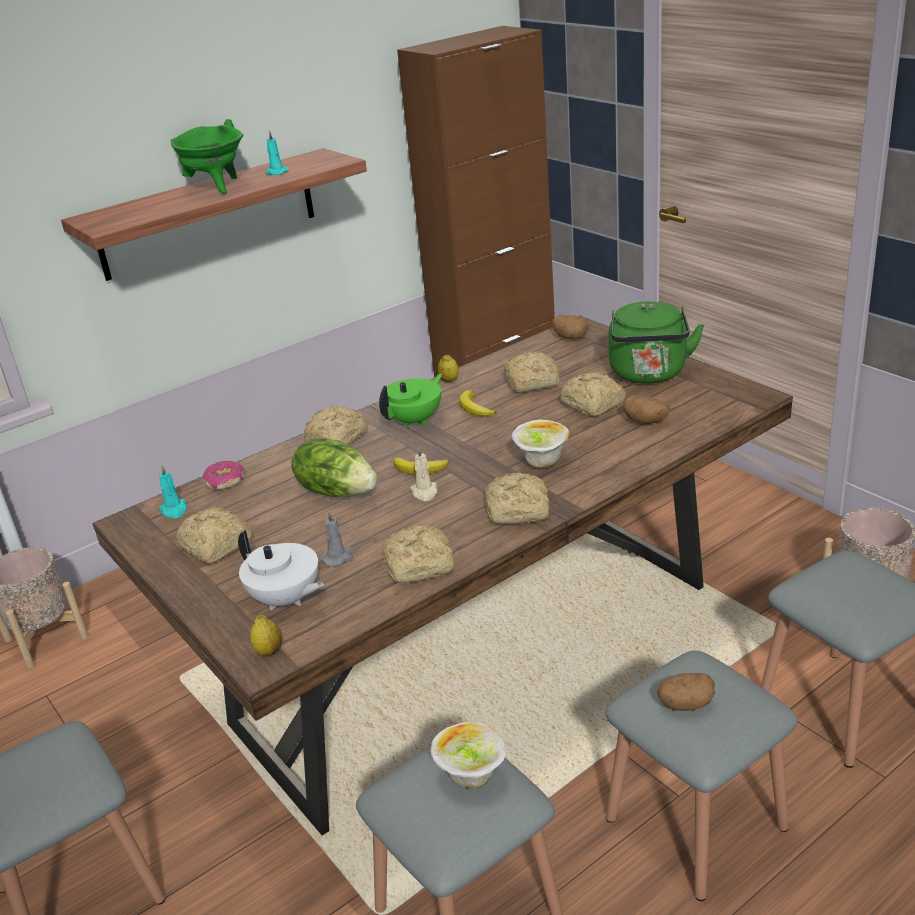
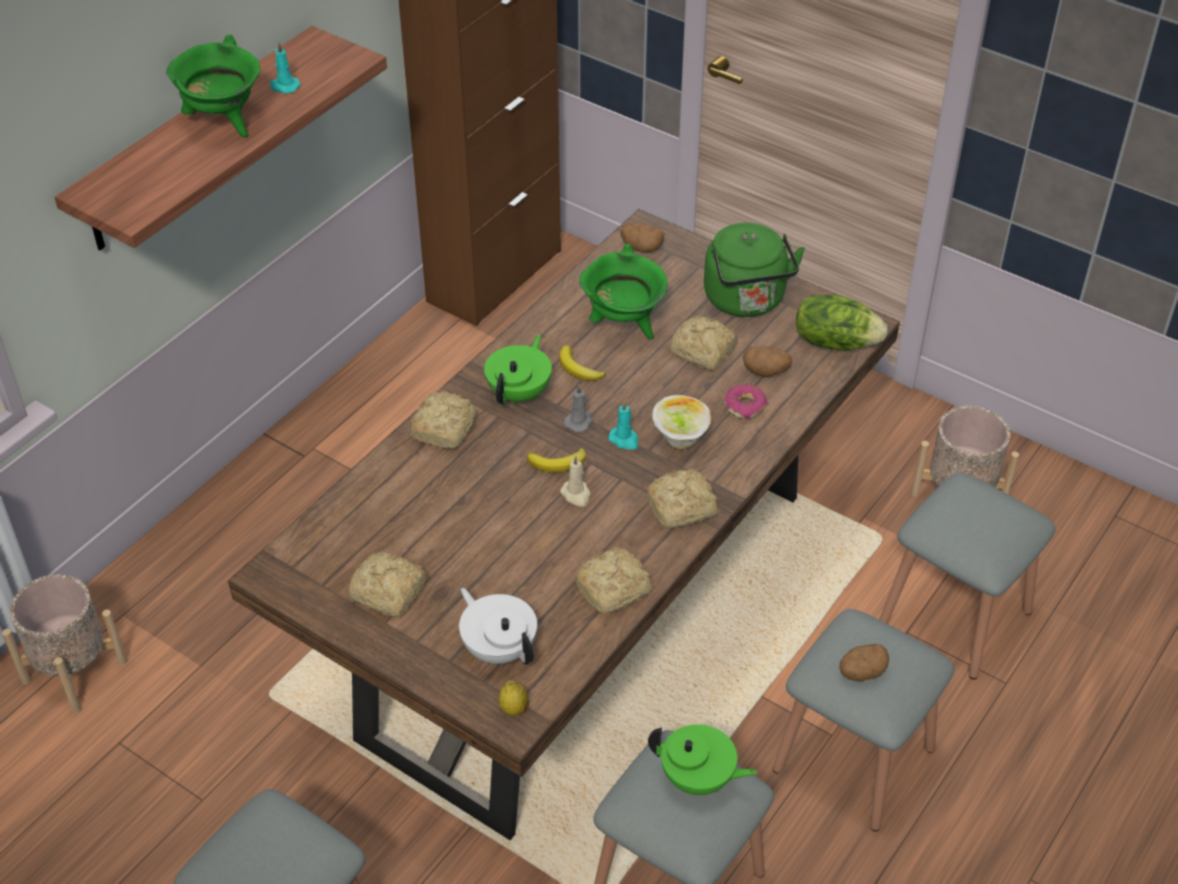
camera: 20 degrees left, 15 degrees up
(174, 510) = (313, 552): turquoise candle -> turquoise candle (624, 440)
(225, 481) = (349, 504): donut -> donut (745, 406)
(286, 599) = (499, 648): white teapot -> white teapot turned 150 degrees counterclockwise
(337, 491) = (482, 503): lettuce -> lettuce (835, 341)
(339, 557) = (527, 589): grey candle -> grey candle (579, 421)
(449, 381) = (531, 328): lemon -> none
(471, 777) = (698, 779): bowl -> green teapot
(530, 383) = (624, 324): bread -> green cooking pot

